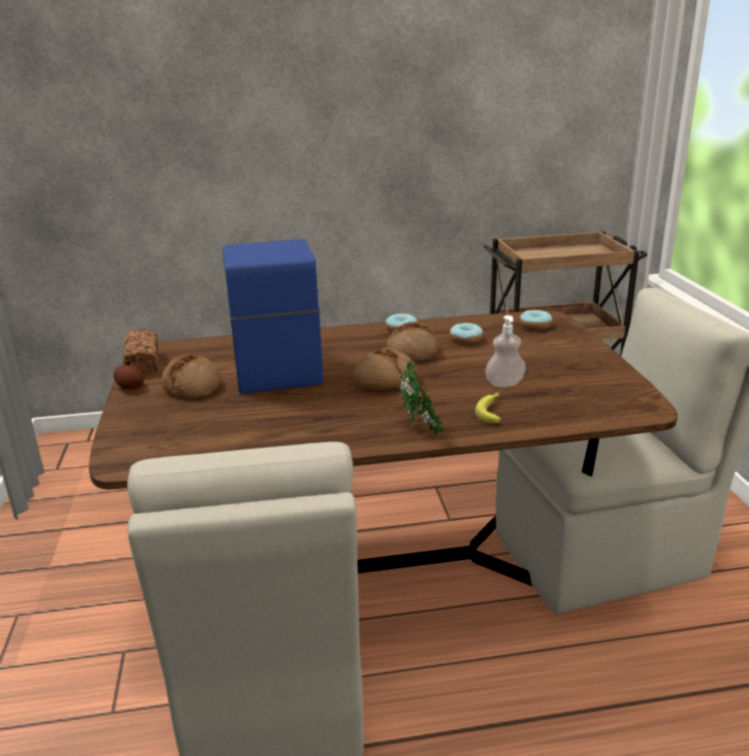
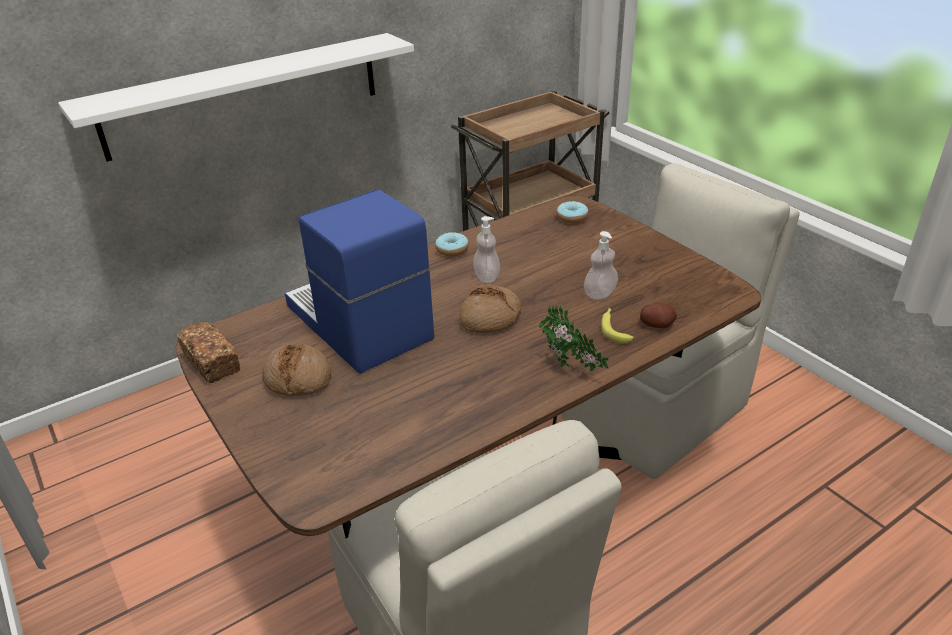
camera: 25 degrees left, 10 degrees up
(130, 387) = (226, 398): potato -> potato (657, 324)
(291, 184) = (244, 95): none -> white shelf
(412, 352) = (486, 277): bread -> soap dispenser
(466, 339) = (524, 249): donut -> none

